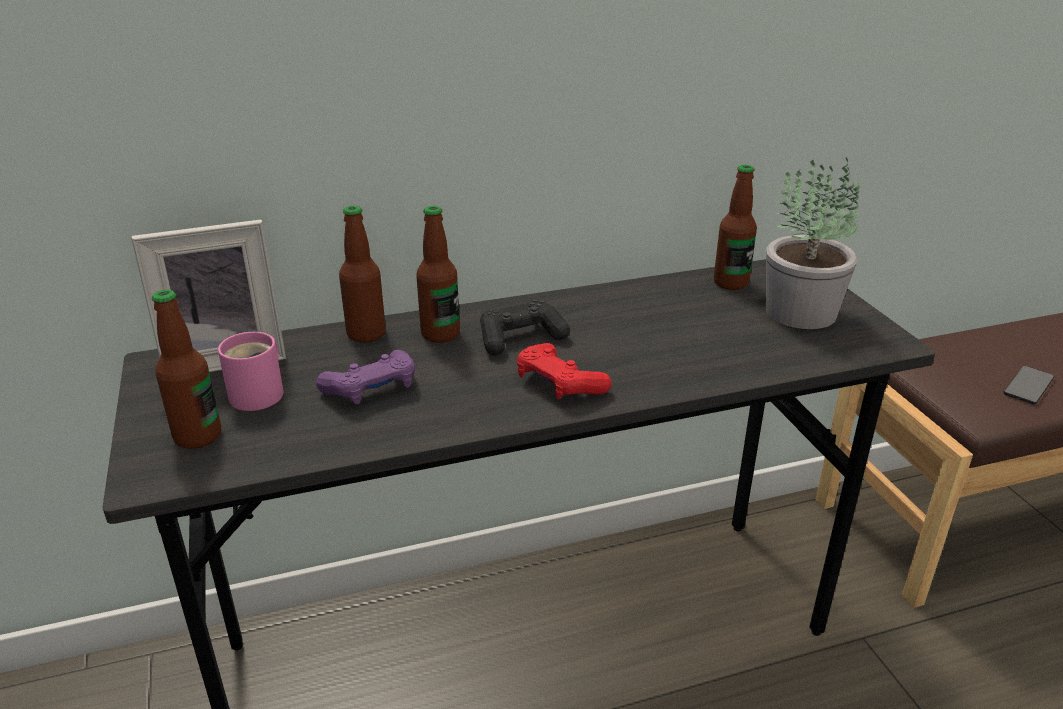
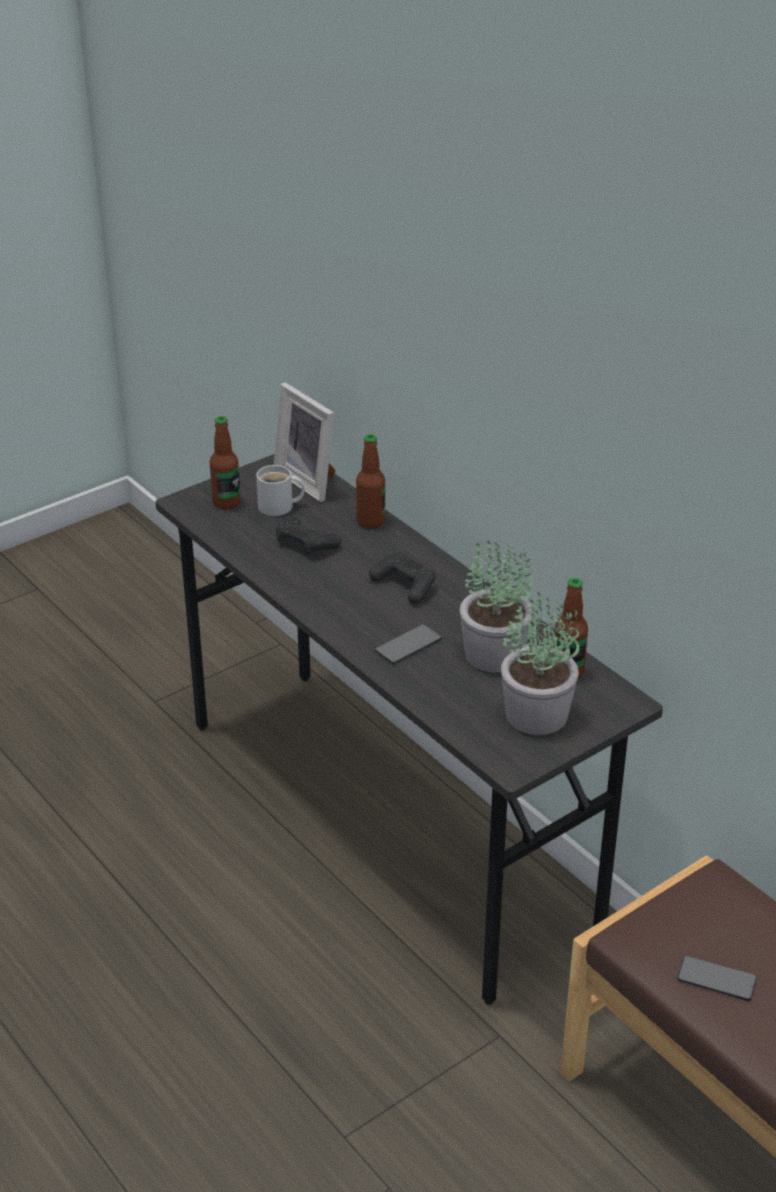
camera: 70 degrees right, 5 degrees up
(261, 393) = (279, 507): pink mug -> white mug
(372, 389) = (306, 544): purple game controller -> black game controller
(440, 334) = (389, 551): bottle -> none
(559, 384) = (353, 614): red game controller -> none
(645, 359) = (408, 645): none -> phone
(686, 313) = (494, 655): none -> potted plant

